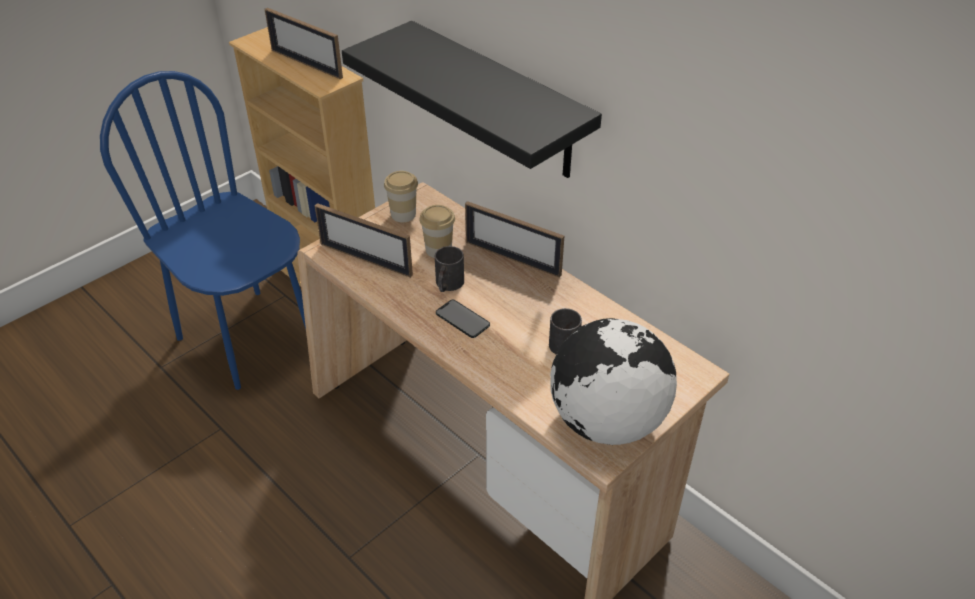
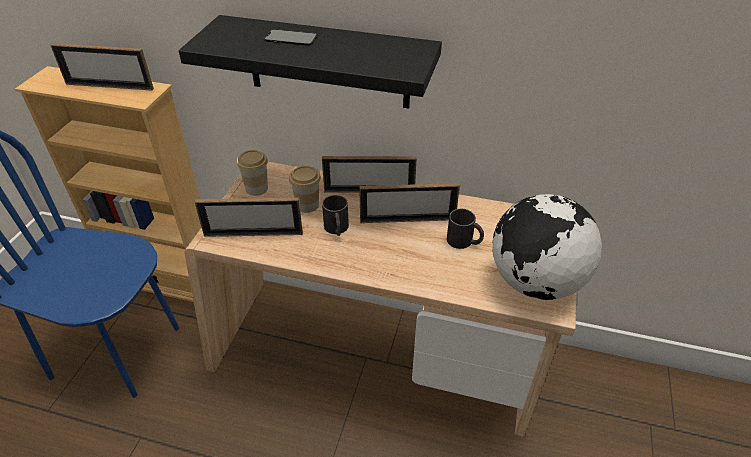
camera: 30 degrees left, 0 degrees up
(462, 319) = (370, 250): phone -> phone (290, 38)
(527, 304) = (407, 220): none -> picture frame

